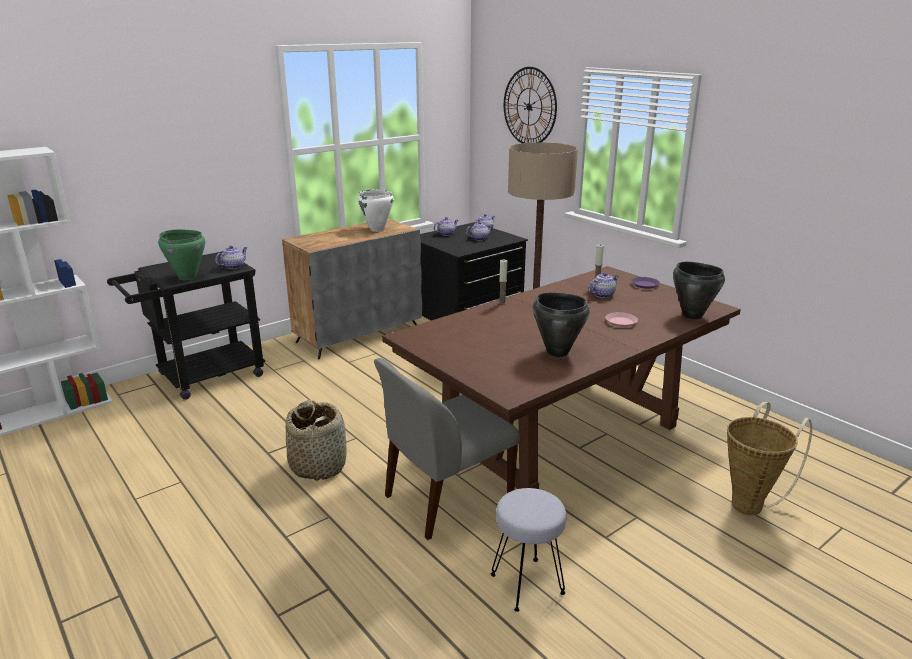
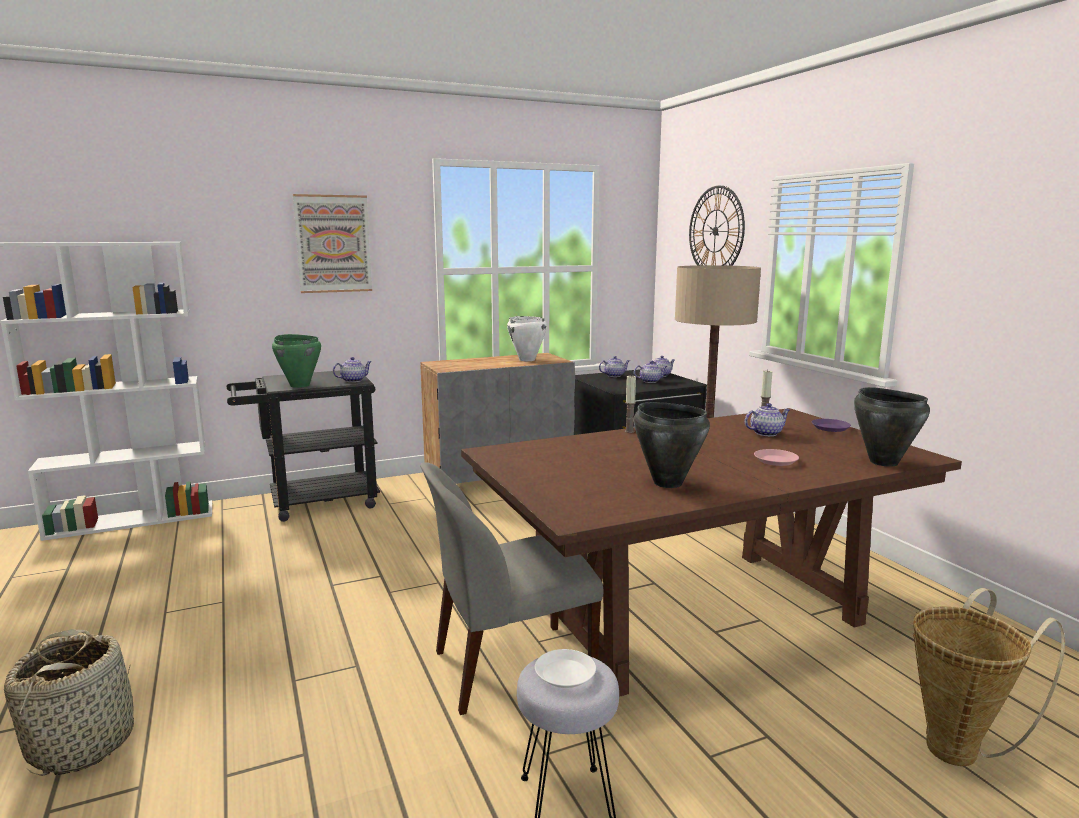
camera: 15 degrees right, 10 degrees down
(191, 135) = (333, 244): none -> picture
(318, 465) = (379, 606): basket -> basket (83, 743)
(528, 504) = (565, 673): none -> white plate

